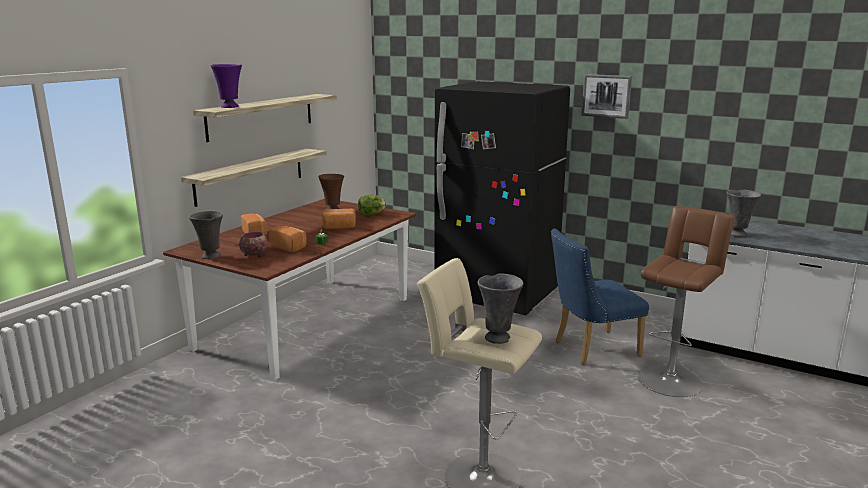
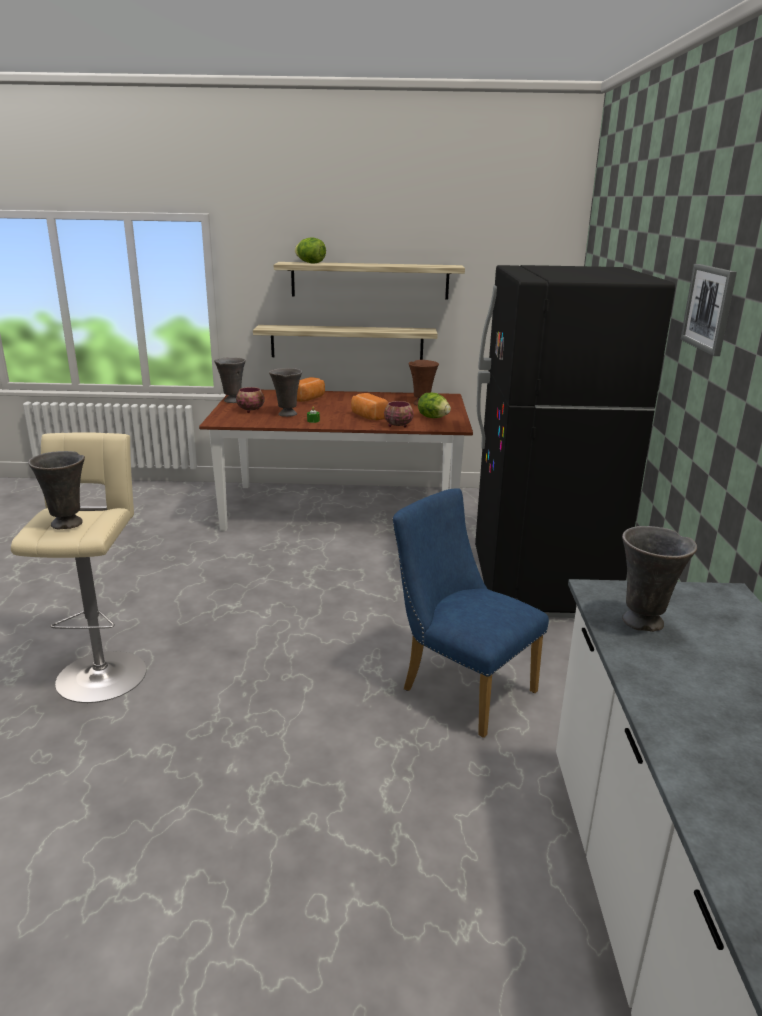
camera: 60 degrees right, 5 degrees up
(230, 107) = (310, 263): purple vase -> lettuce
(289, 247) = (286, 414): bread -> grey vase
(374, 225) = (398, 425): none -> bowl
(671, 379) = (436, 782): brown stool -> none

